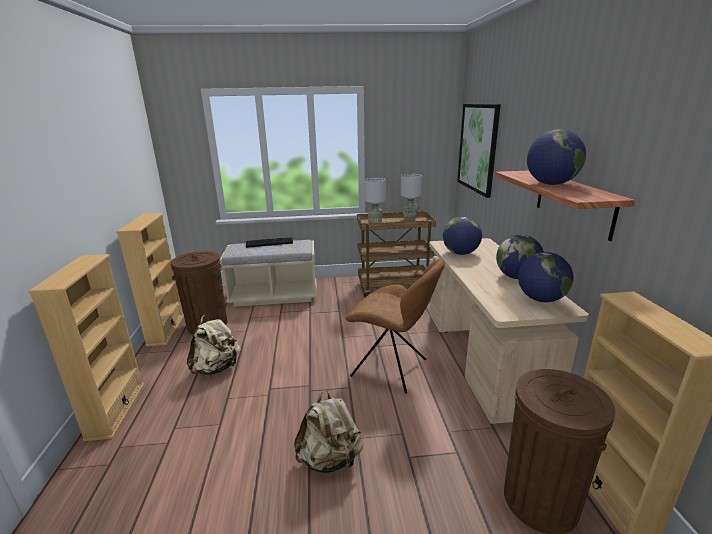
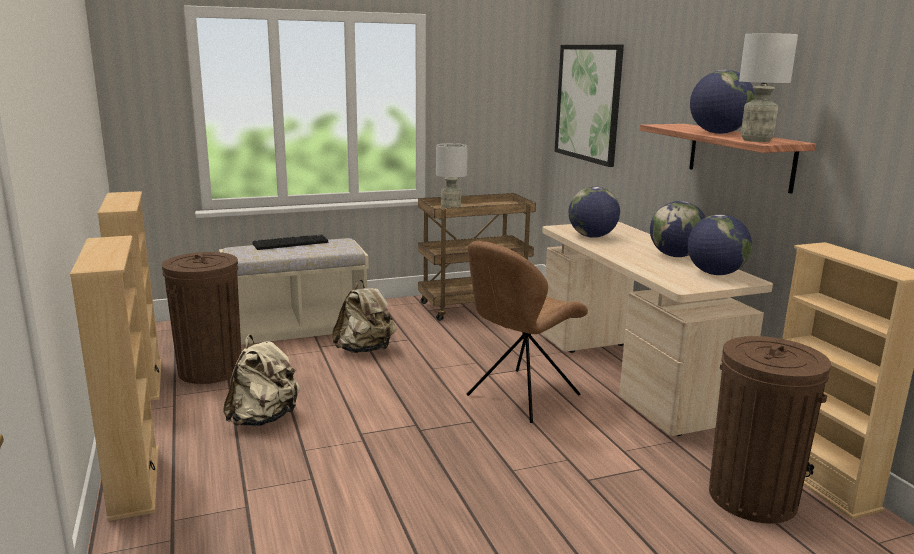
camera: 15 degrees left, 5 degrees down
(330, 459) = (490, 494): beige backpack -> beige backpack (365, 350)
(392, 369) = (520, 396): brown chair -> brown chair turned 120 degrees clockwise
(409, 219) = (494, 204): grey table lamp -> grey table lamp (755, 140)

